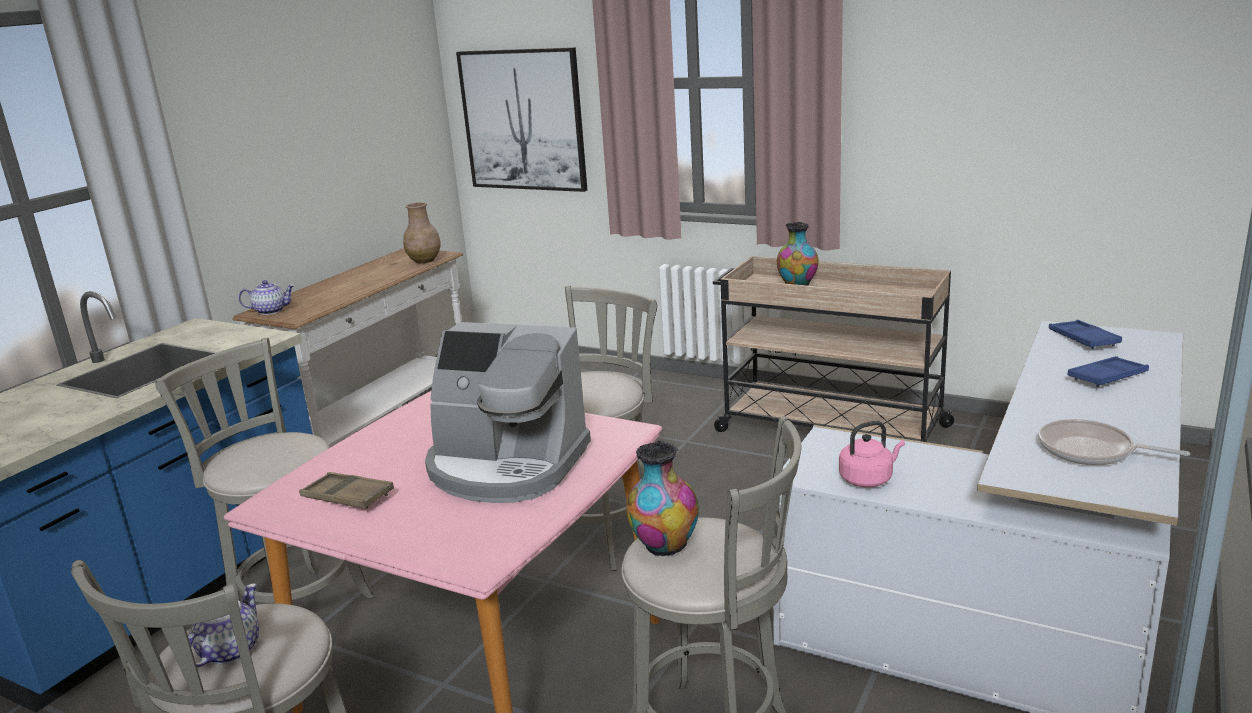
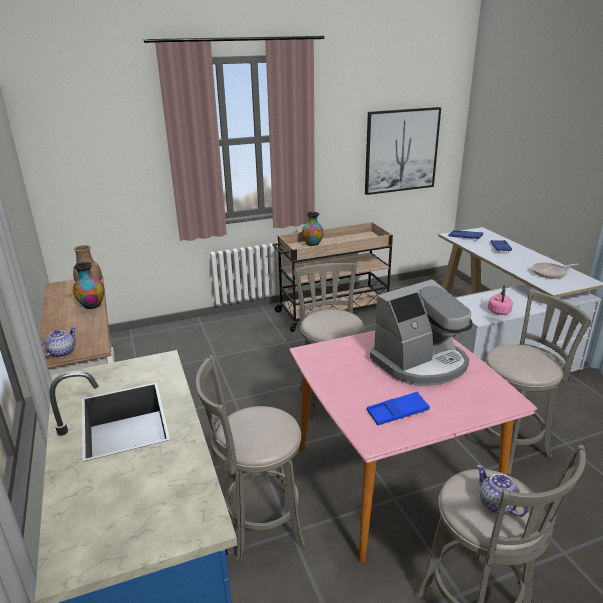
camera: 50 degrees left, 5 degrees up
(347, 497) = (397, 412): brown tray -> blue tray
(523, 120) = (98, 176): picture -> picture (401, 151)
(664, 546) = (514, 363): vase -> vase (92, 306)

